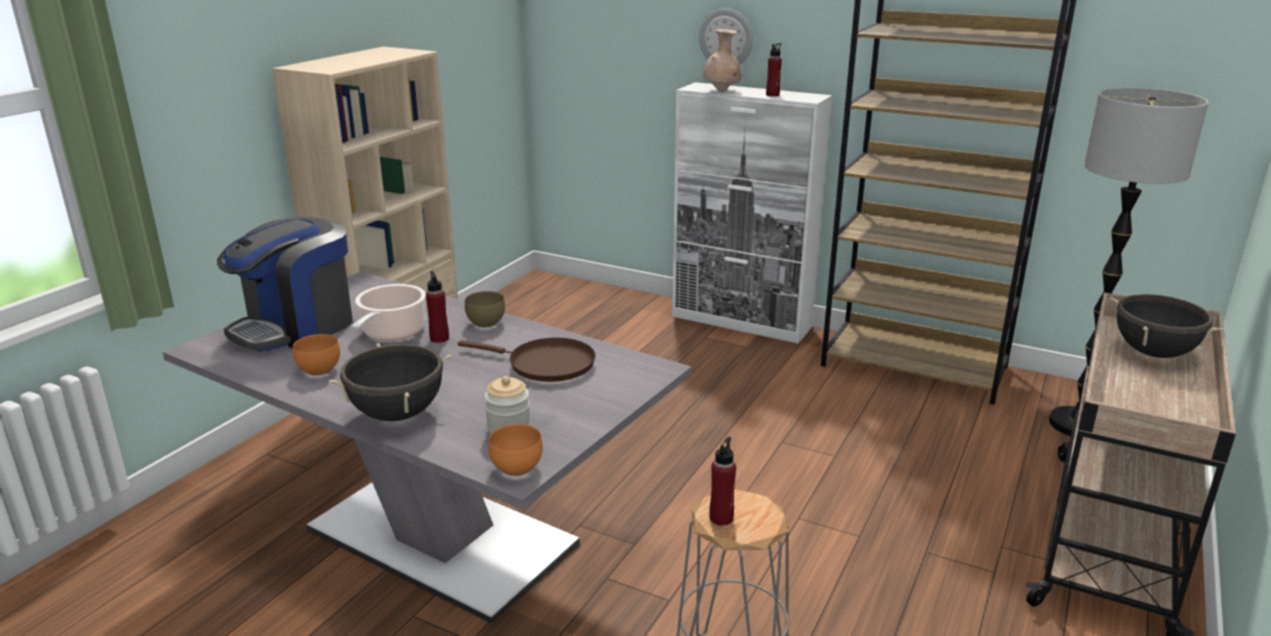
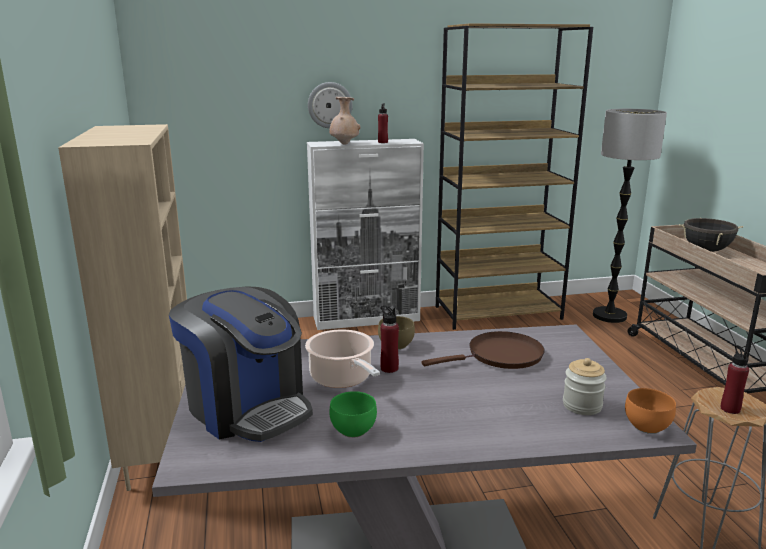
camera: 40 degrees left, 5 degrees down
(296, 327) = (247, 407): coffee machine -> coffee machine turned 45 degrees counterclockwise
(320, 370) = (355, 430): orange bowl -> green bowl
(397, 414) = (493, 433): black cooking pot -> none

